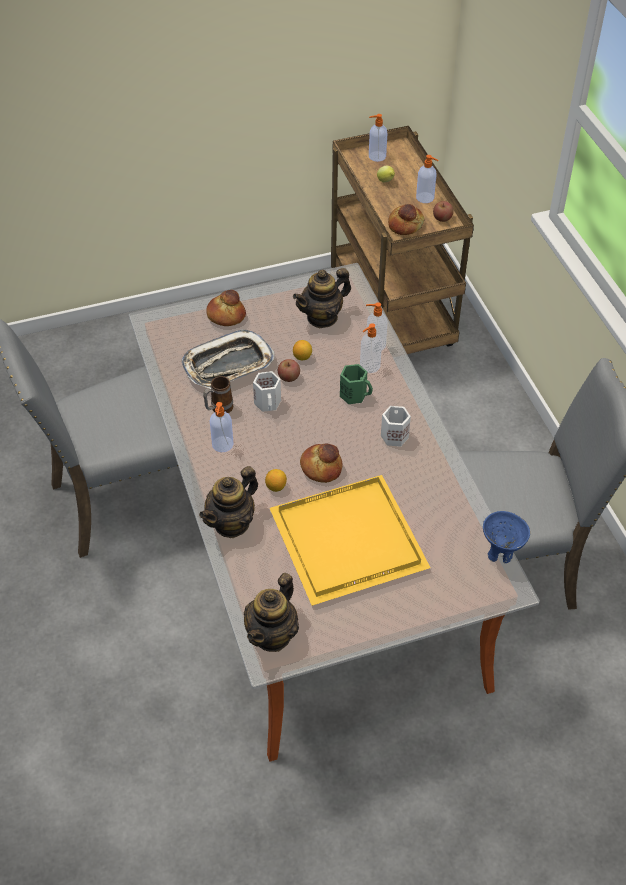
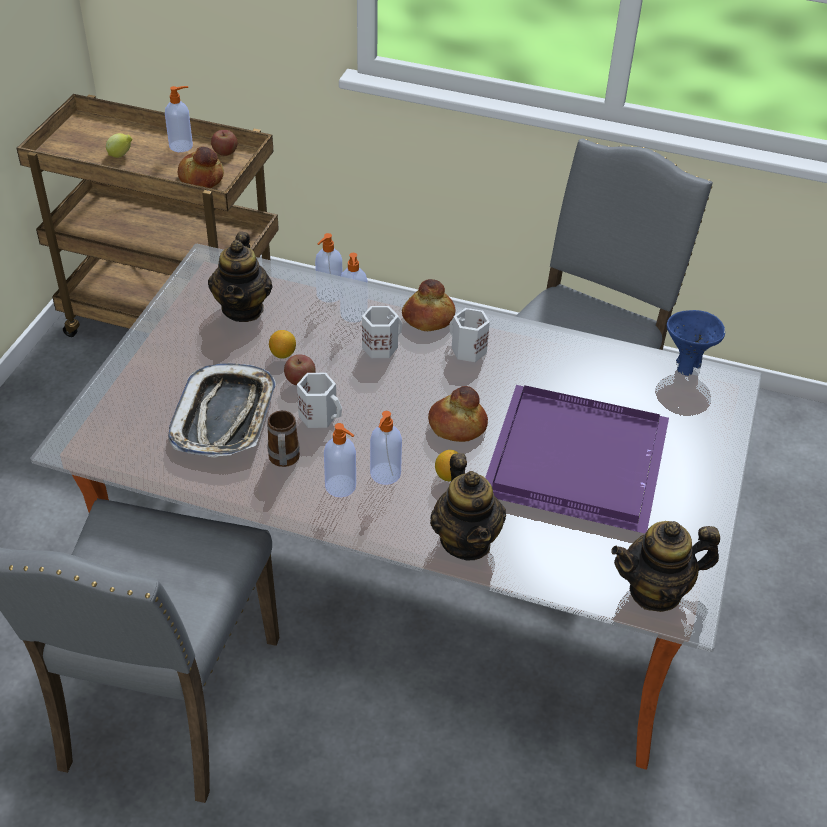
camera: 55 degrees left, 5 degrees down
(226, 315) = (145, 377): bread -> bread (428, 318)
(272, 634) = (655, 591): teapot -> teapot turned 105 degrees clockwise
(346, 543) = (579, 463): yellow tray -> purple tray
(354, 394) = (380, 346): green mug -> white mug
(376, 156) = (75, 141): soap dispenser -> soap dispenser (385, 474)

